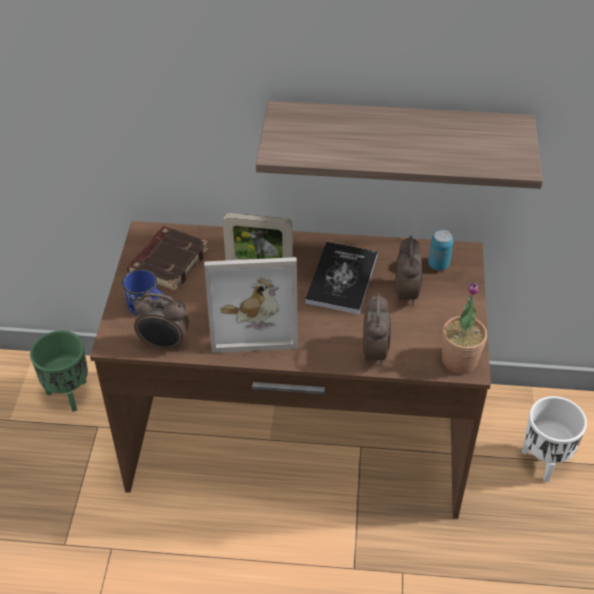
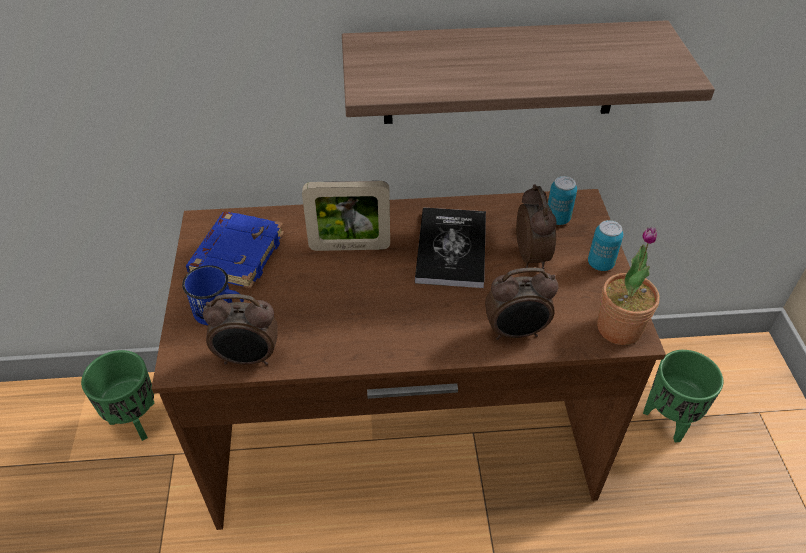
camera: 10 degrees left, 0 degrees up
(168, 262) = (237, 253): brown book -> blue book
(253, 320) = (356, 311): picture frame -> none
(375, 352) = (516, 332): alarm clock -> alarm clock turned 90 degrees clockwise
(462, 307) = (600, 264): none -> can
(545, 461) = (669, 420): white planter -> green planter

